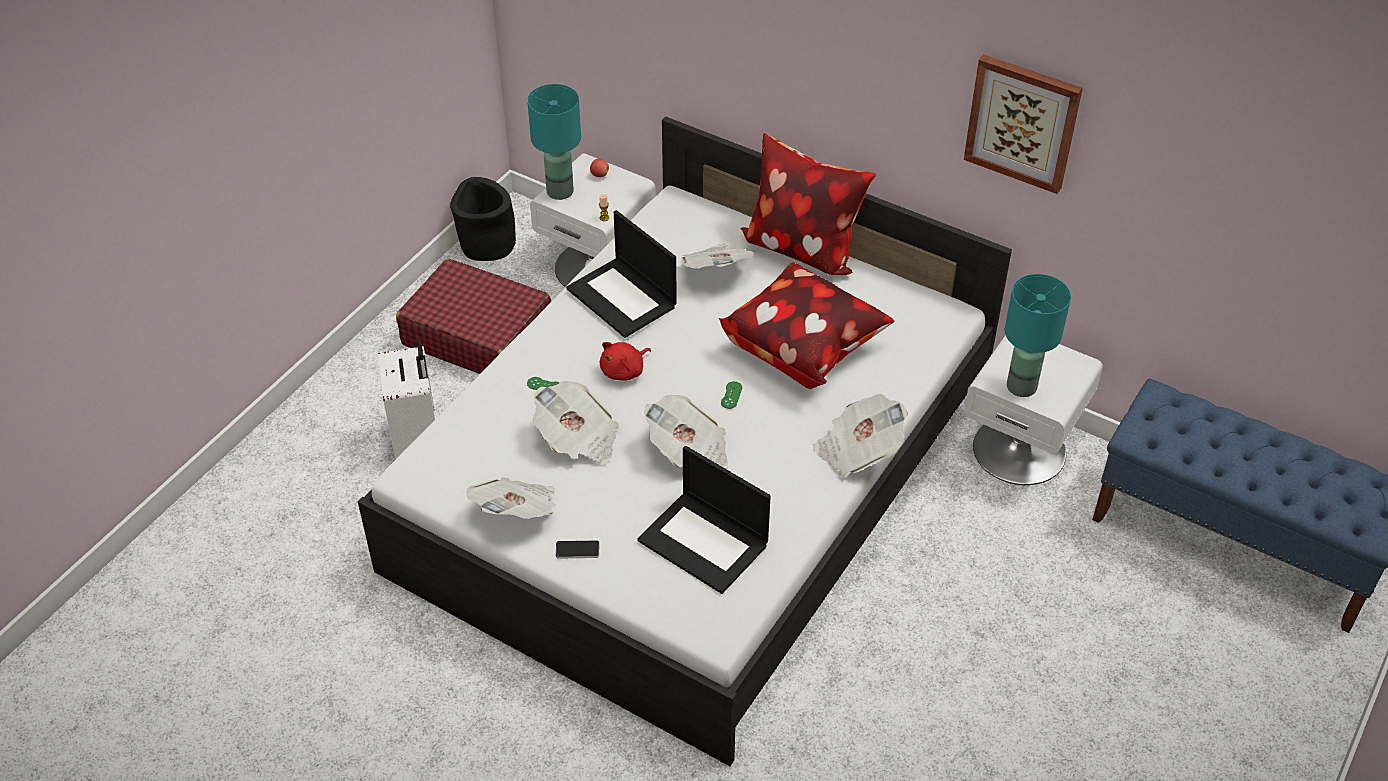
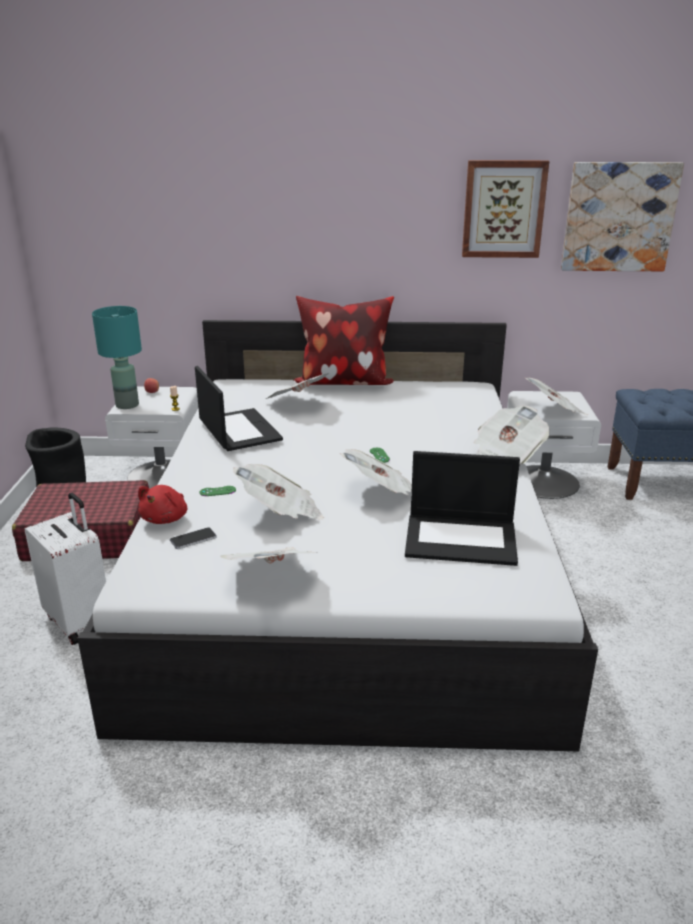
camera: 30 degrees left, 20 degrees down
(577, 550) = (356, 582): phone -> phone (193, 539)
(623, 298) = (238, 430): laptop -> laptop turned 135 degrees counterclockwise
(624, 371) = (279, 466): red plush toy -> red plush toy (166, 518)
(803, 348) = (401, 422): pillow -> none
(1022, 387) = (554, 412): turquoise table lamp -> newspaper
(1170, 182) = (619, 217): none -> picture

